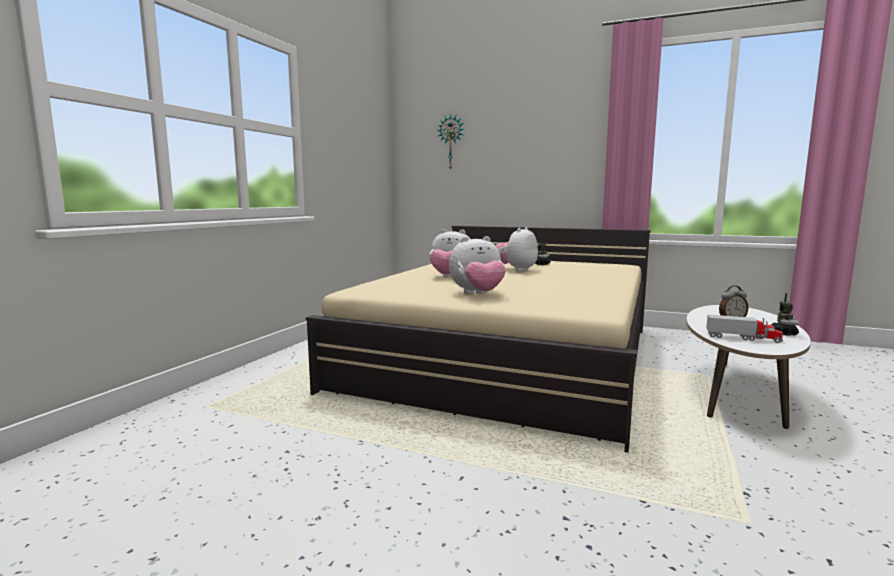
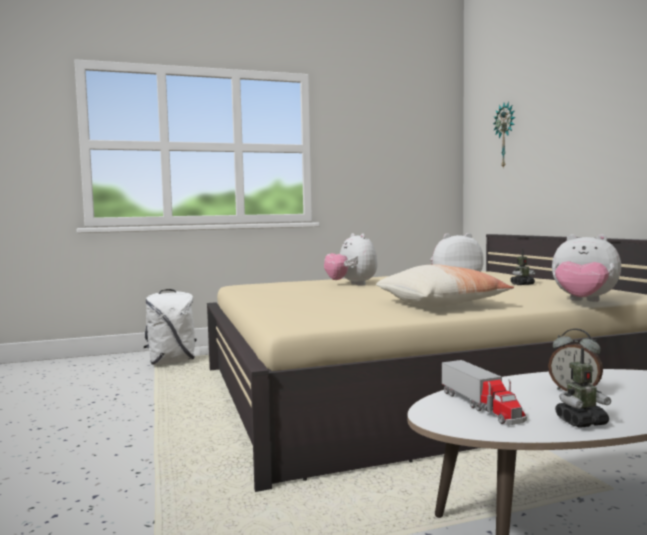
camera: 50 degrees right, 5 degrees down
(236, 402) = (171, 362): none -> white backpack
(477, 294) = (291, 298): plush toy -> plush toy (583, 301)
(587, 283) = (441, 304): none -> pillow

